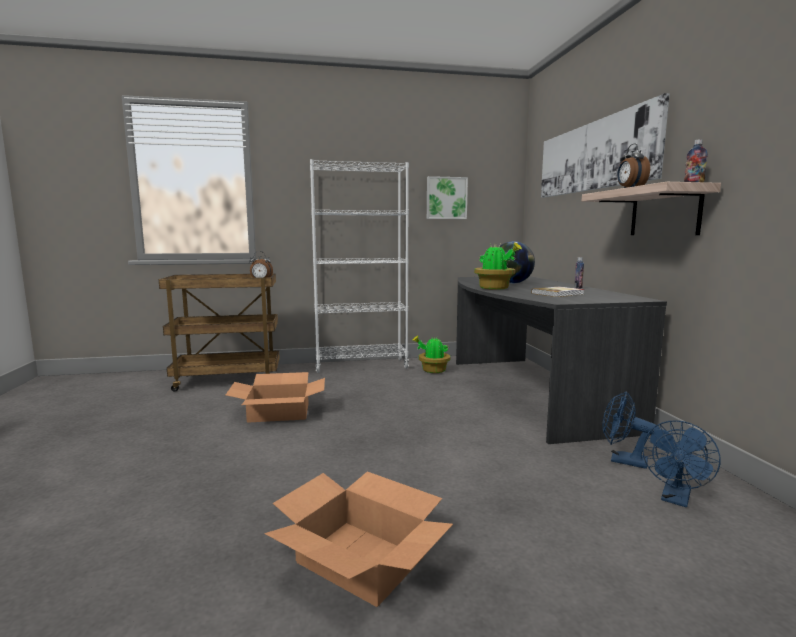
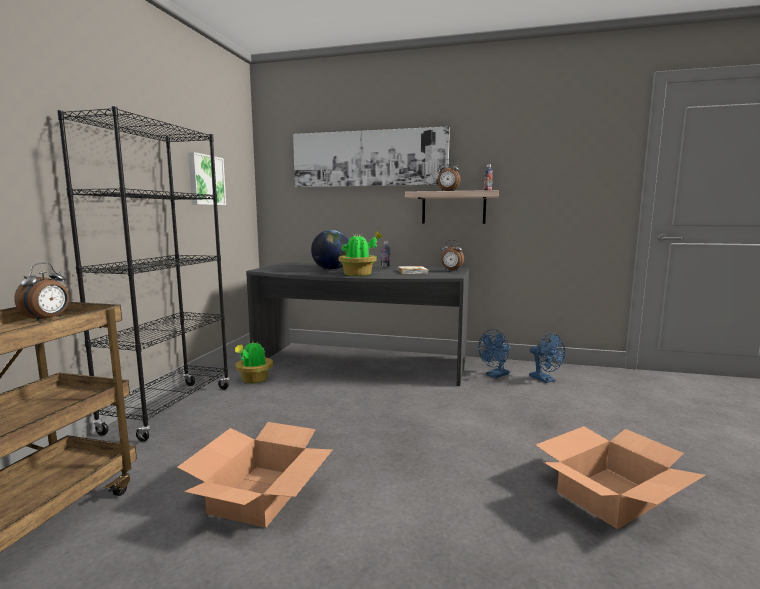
camera: 65 degrees left, 0 degrees up
(361, 366) = (170, 409): white bookcase -> black bookcase
(610, 299) = (451, 270): none -> alarm clock

